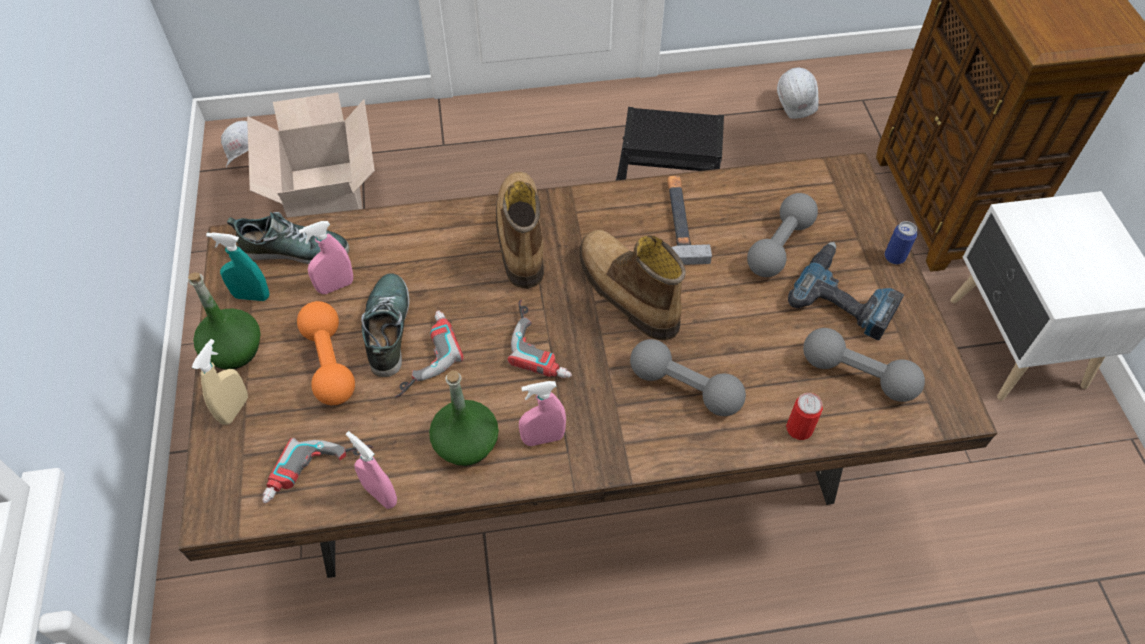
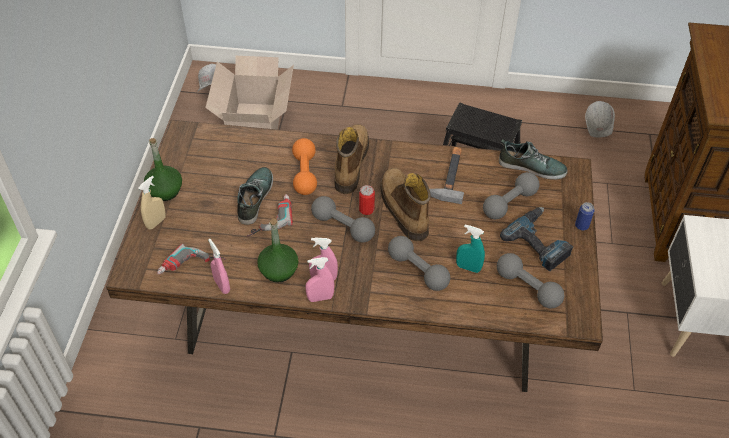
camera: 15 degrees right, 5 degrees down
(252, 296) = (183, 163): turquoise spray bottle -> turquoise spray bottle (468, 267)
(295, 249) = (216, 143): shoe -> shoe (531, 167)
(329, 363) = (216, 210): orange dumbbell -> orange dumbbell (304, 174)
(336, 286) = (232, 168): pink spray bottle -> pink spray bottle (320, 298)
(544, 343) = (343, 227): power drill -> grey dumbbell
(799, 428) = (478, 309): can -> can (366, 209)

